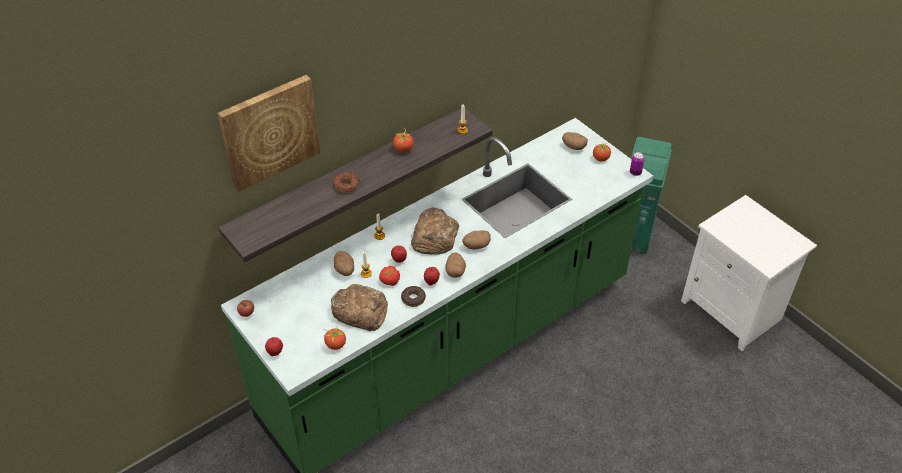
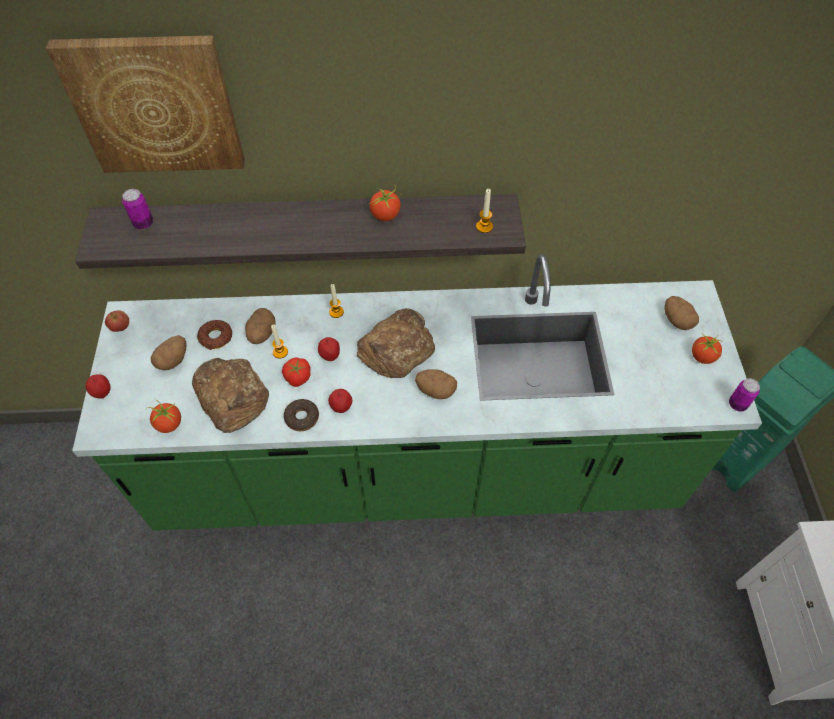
camera: 35 degrees right, 10 degrees up
(264, 218) = (143, 223): none -> can
(346, 185) = (273, 229): donut -> donut (216, 337)
(455, 271) = (381, 410): potato -> potato (173, 360)

